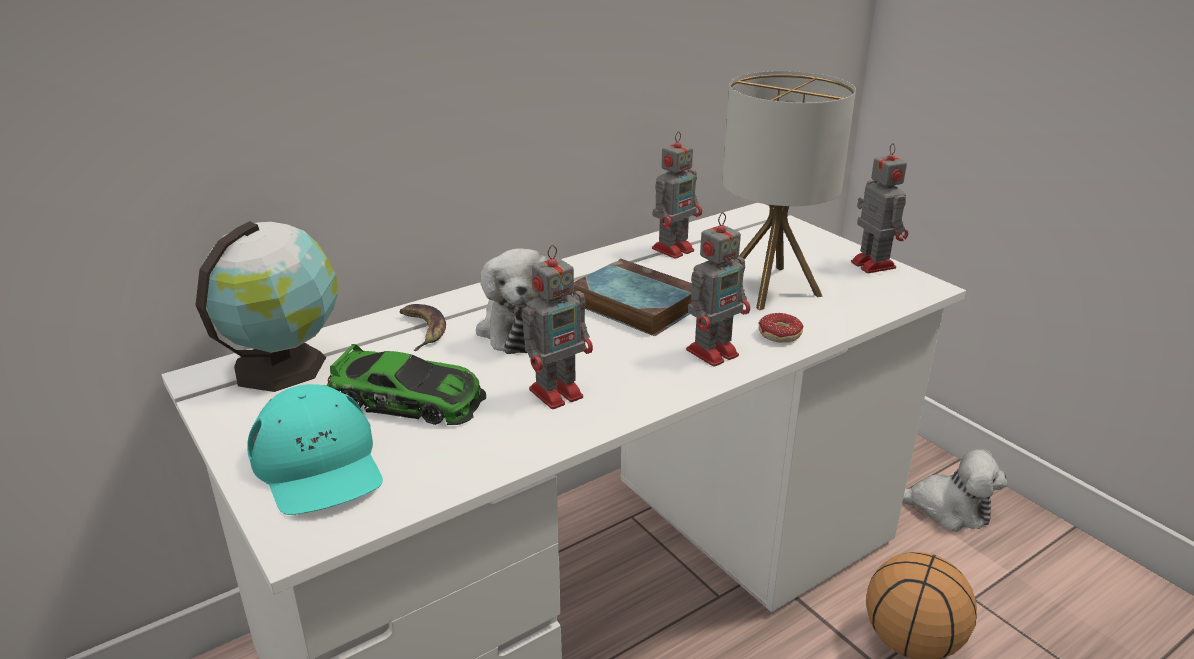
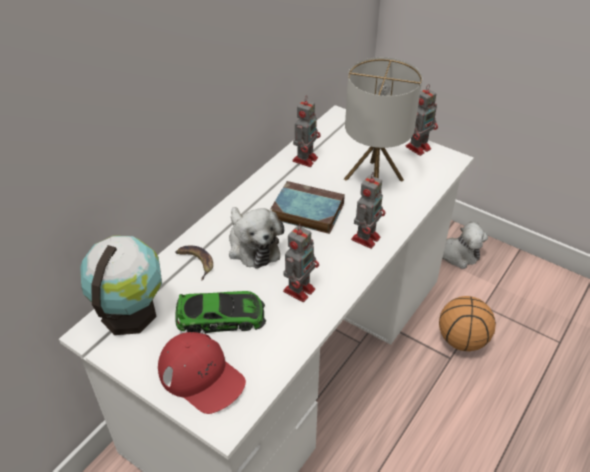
camera: 20 degrees left, 15 degrees up
(319, 464) = (201, 376): turquoise cap -> red cap
(778, 339) = (394, 219): donut -> none
(871, 264) = (419, 147): toy robot -> toy robot turned 90 degrees clockwise

